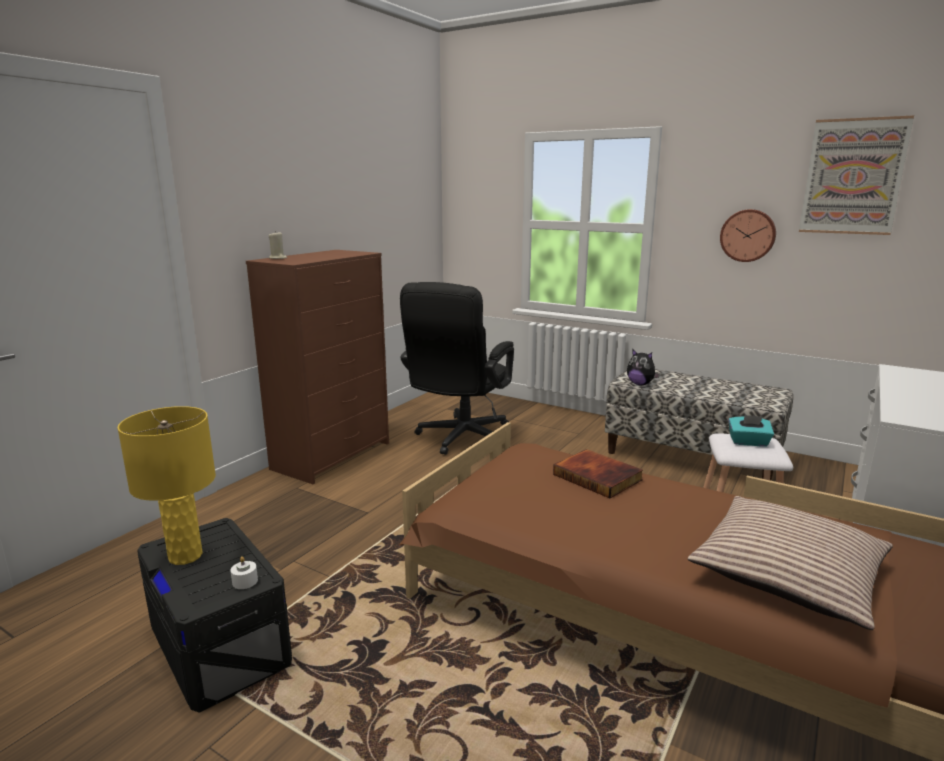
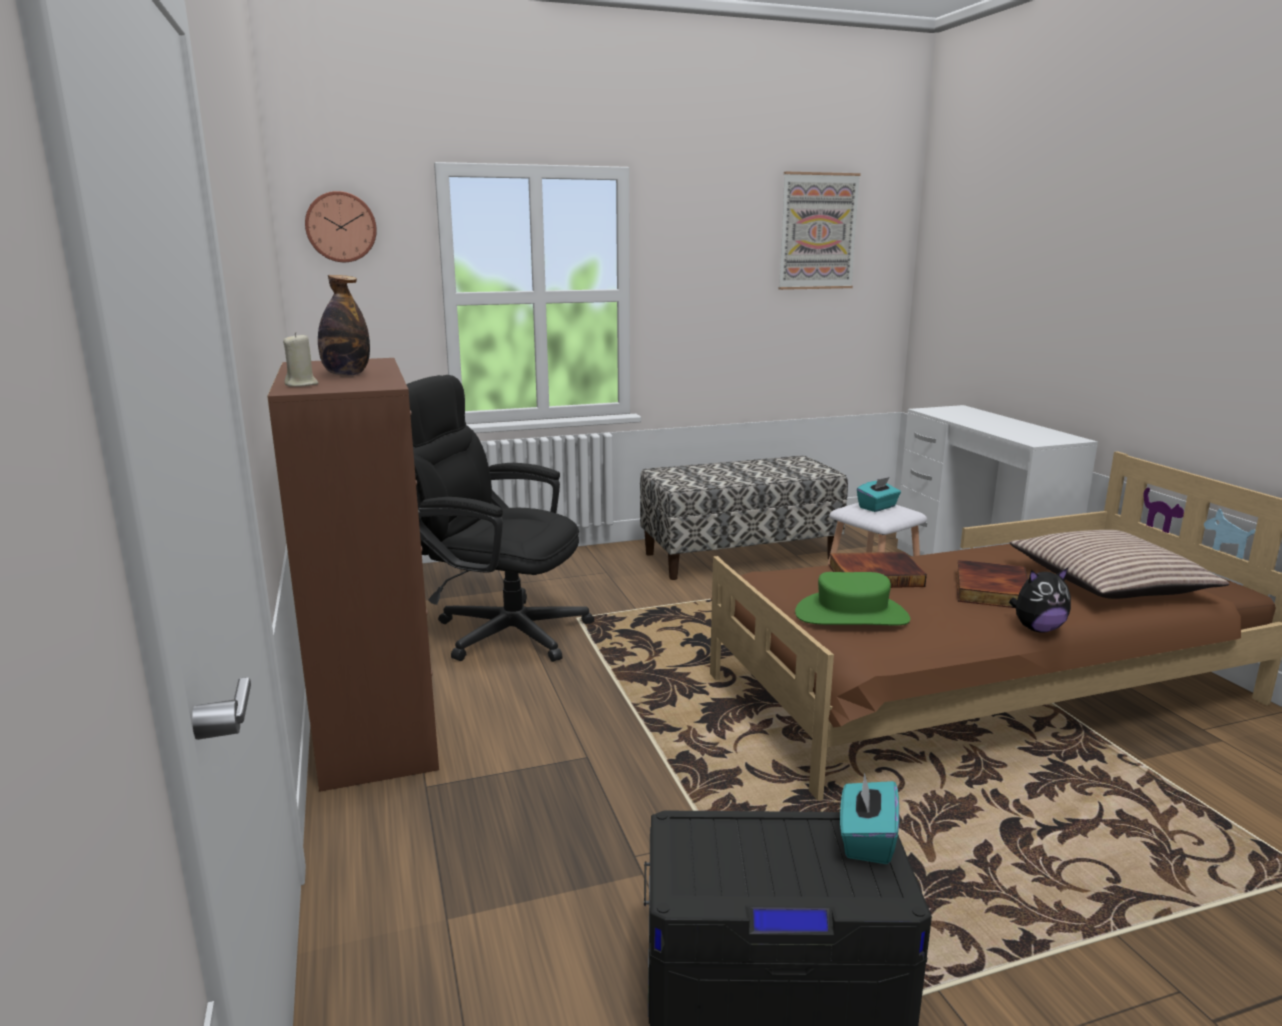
camera: 50 degrees left, 0 degrees up
(186, 556) = (741, 874): yellow table lamp -> none
(245, 581) = (866, 840): white candle -> turquoise tissue box
(315, 256) = (346, 374): none -> bottle
(460, 439) = (498, 630): black office chair -> black office chair turned 135 degrees clockwise
(508, 488) = (851, 615): none -> green hat
(640, 384) = (697, 484): plush toy -> plush toy (1037, 629)
(653, 522) = (989, 589): none -> book
(748, 235) = (732, 296): wall clock -> wall clock (341, 227)

